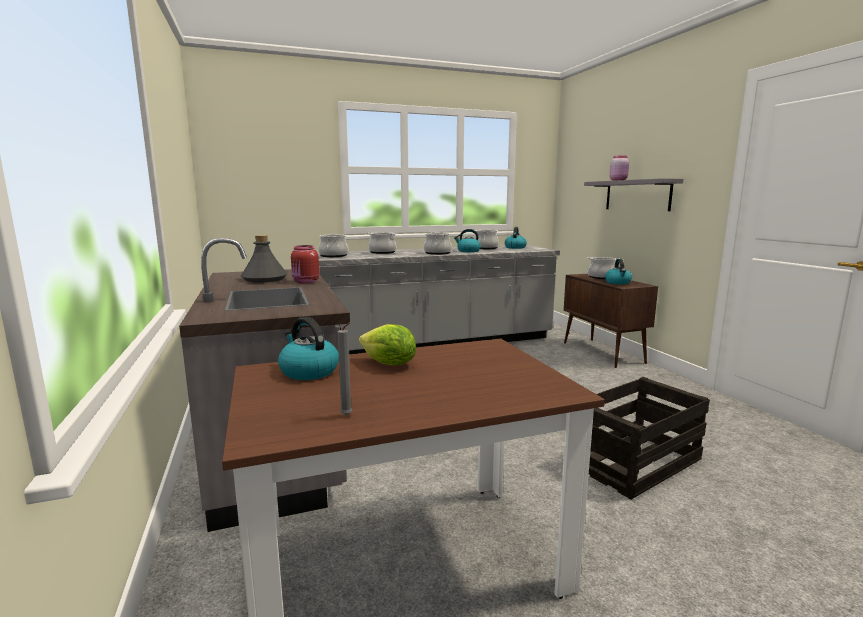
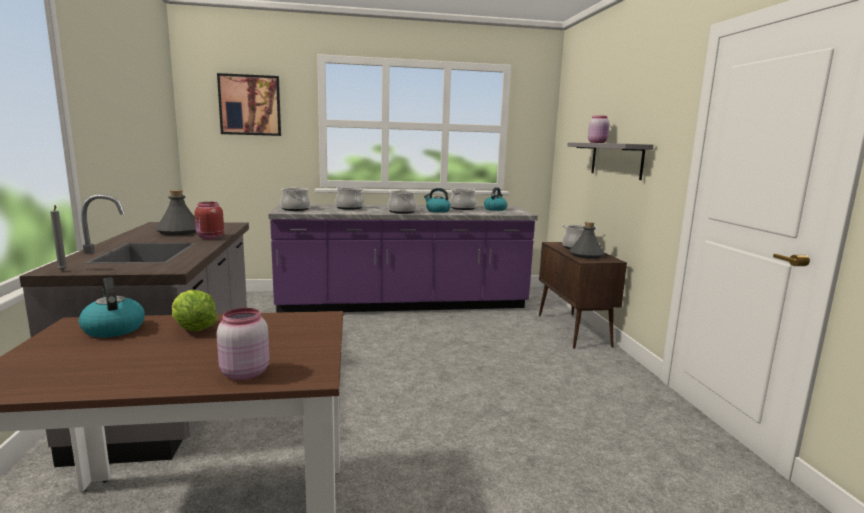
camera: 10 degrees right, 0 degrees up
(271, 153) = (250, 105): none -> picture
(347, 416) = (77, 378): grey candle -> grey candle (63, 270)
(435, 343) = (403, 304): grey counter -> purple counter
(501, 396) = (243, 373): none -> pink jar
(618, 282) = (586, 255): kettle -> grey bottle
(634, 463) = (507, 456): crate -> none

